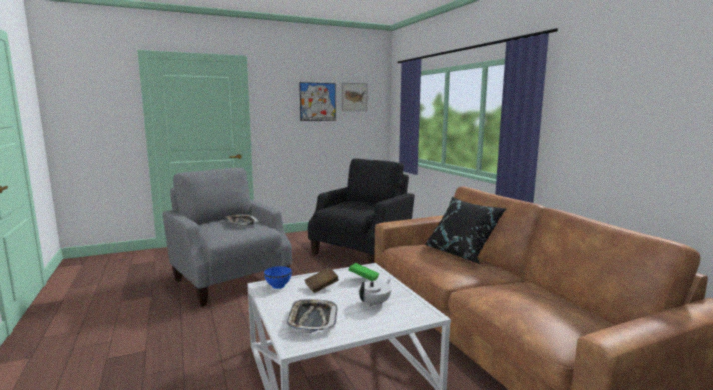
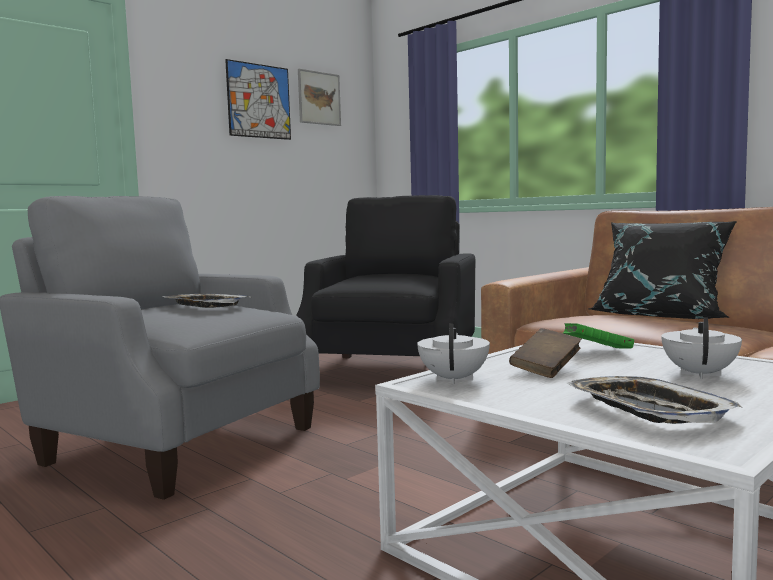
camera: 20 degrees left, 5 degrees down
(278, 286) = (454, 379): blue bowl -> white teapot

